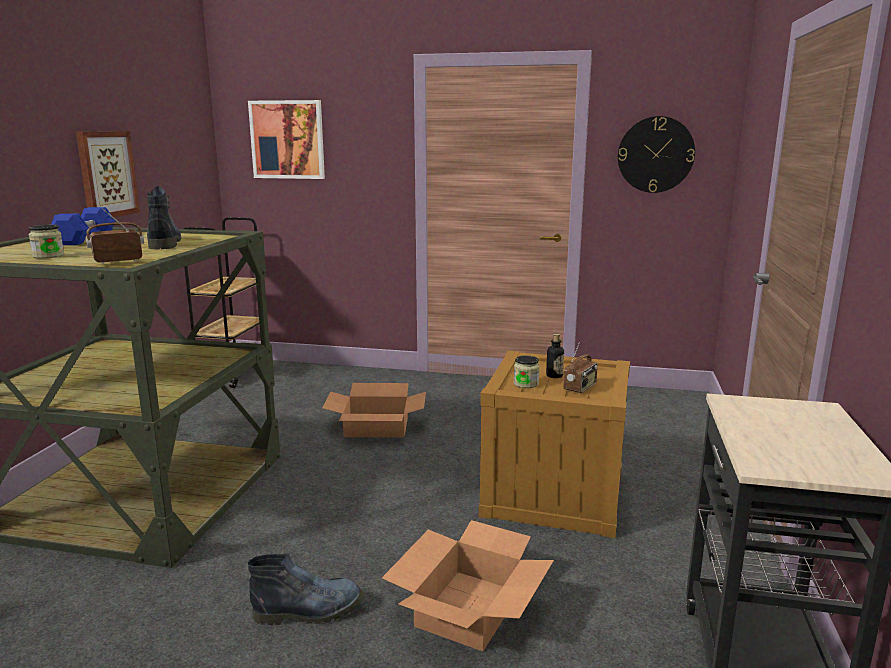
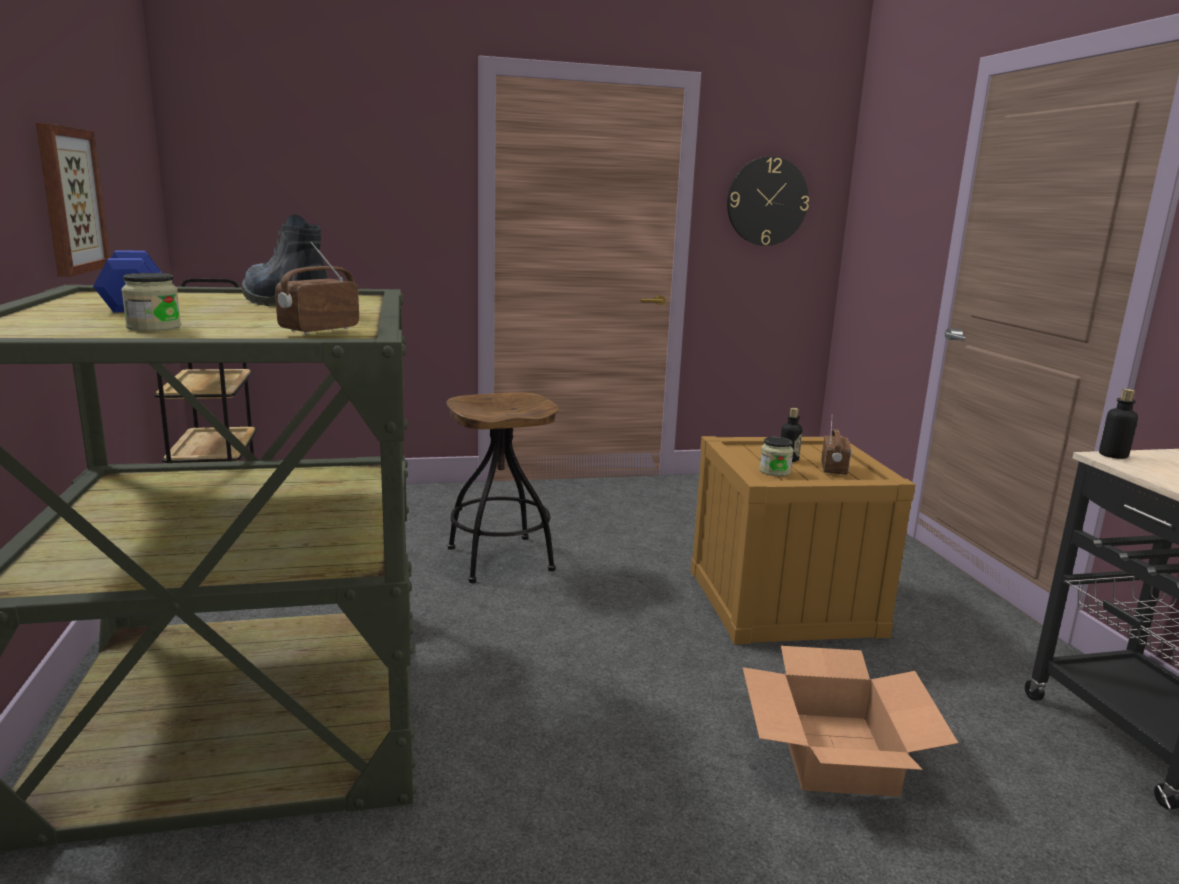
camera: 25 degrees left, 0 degrees up
(287, 139) = (286, 164): picture -> none
(310, 610) = (664, 807): boot -> none
(376, 427) = (501, 558): cardboard box -> brown stool
(739, 400) = (1113, 455): none -> bottle

